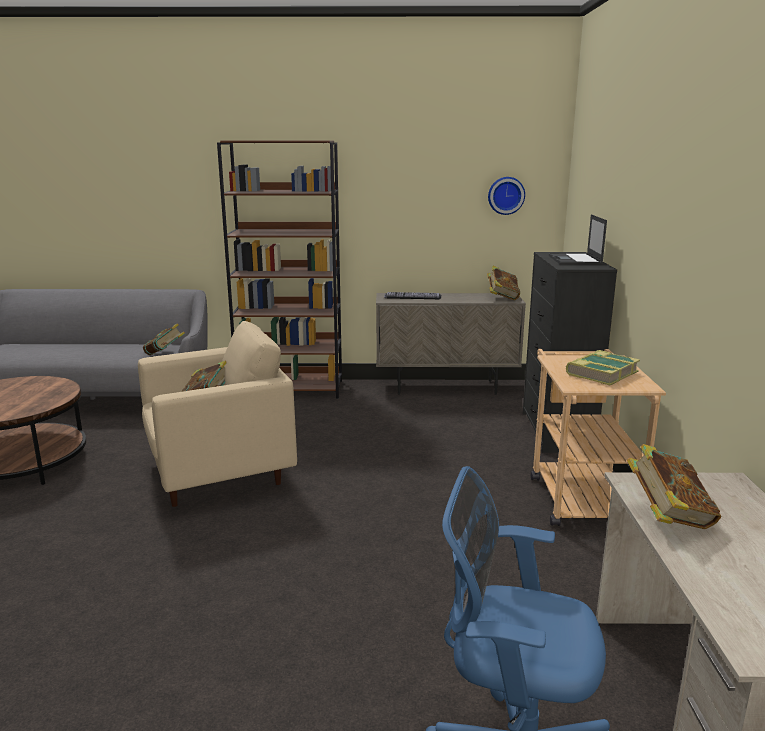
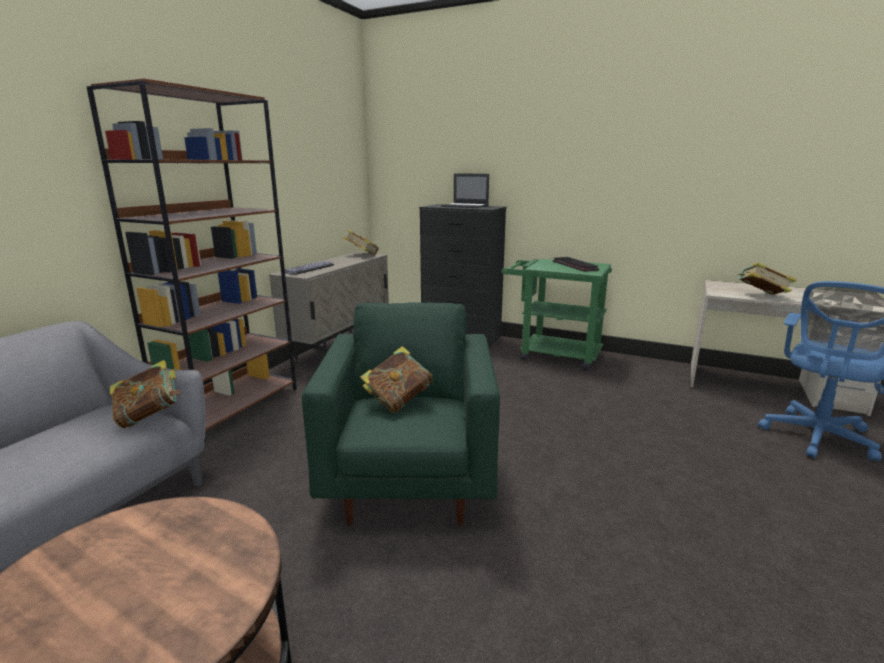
camera: 65 degrees left, 0 degrees up
(220, 475) = (410, 482): beige armchair -> green armchair
(506, 195) = (340, 167): wall clock -> none
(579, 495) = (552, 355): beige cart -> green cart
(601, 373) = (573, 266): book -> keyboard

